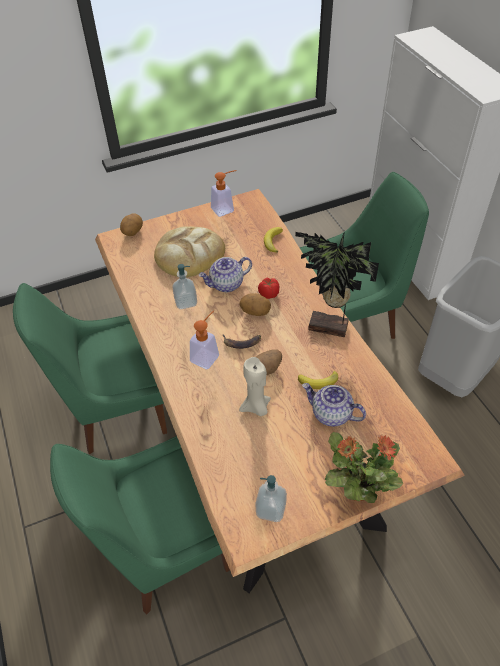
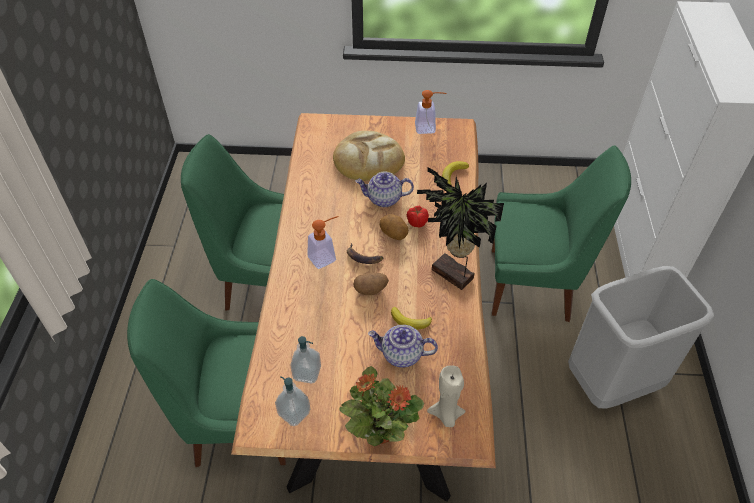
camera: 25 degrees right, 0 degrees up
(132, 232) = (331, 121): potato -> none
(186, 302) = (338, 202): soap dispenser -> soap dispenser (307, 373)
(256, 407) = (338, 320): beige candle -> beige candle (446, 415)
(331, 414) = (401, 355): teapot -> teapot turned 45 degrees counterclockwise

